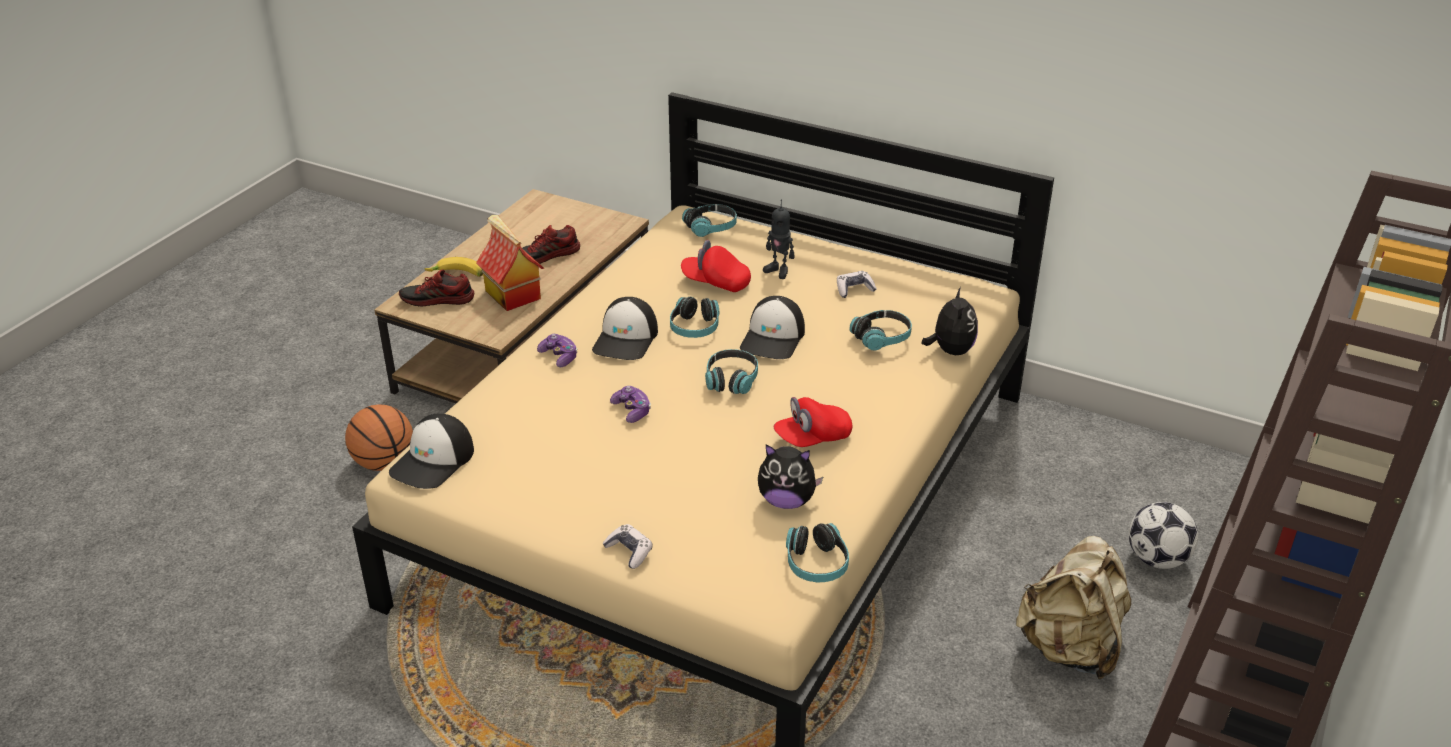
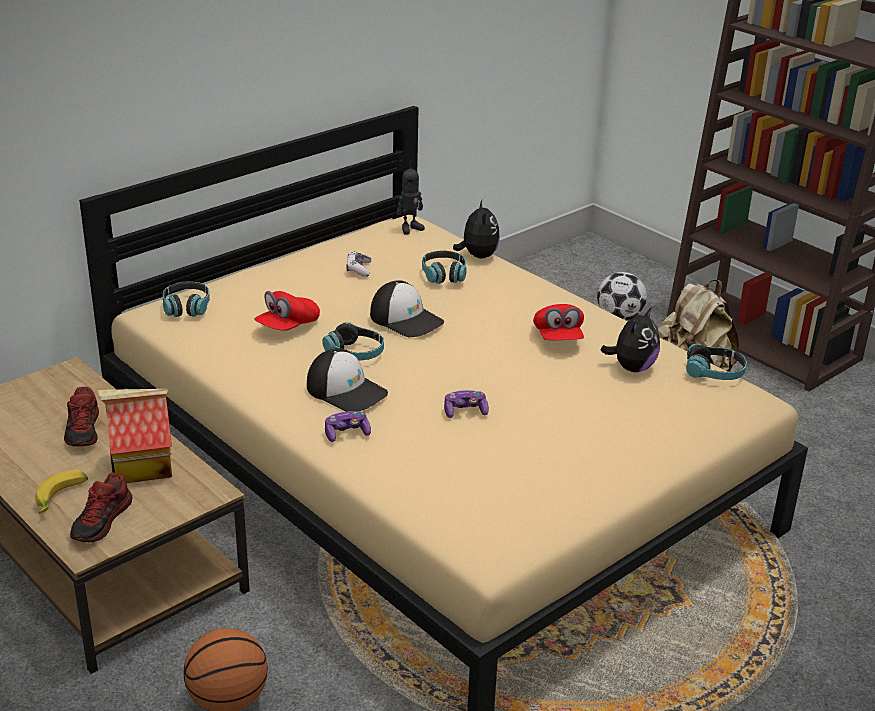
camera: 70 degrees left, 5 degrees down
(433, 461) = (480, 539): cap -> none
(629, 551) = (668, 452): game controller -> none
(731, 380) = (453, 353): headphones -> none
(778, 271) = (296, 294): toy robot -> toy robot (410, 228)
(950, 350) = (477, 256): plush toy -> plush toy turned 60 degrees clockwise

